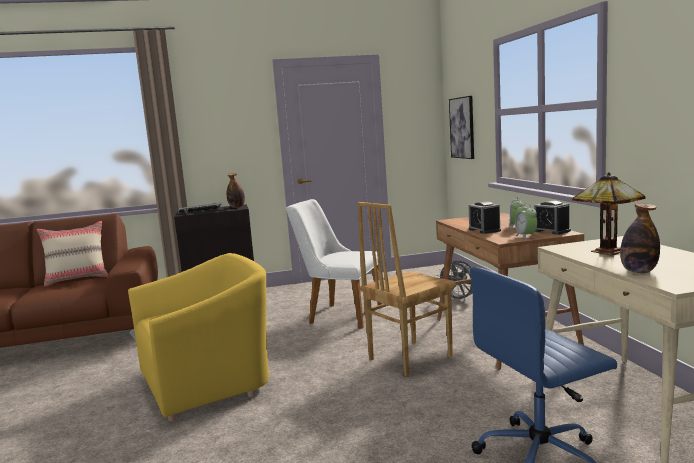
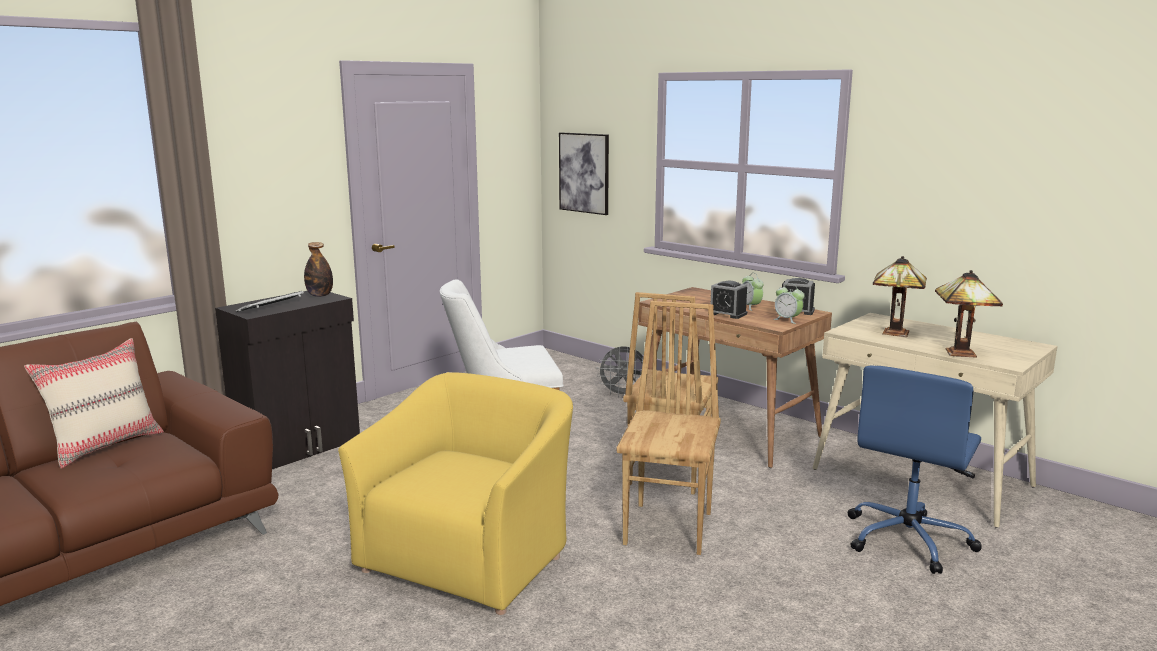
camera: 35 degrees left, 5 degrees up
(353, 395) = (670, 528): none -> brown chair
(638, 271) = (958, 352): bottle -> table lamp

